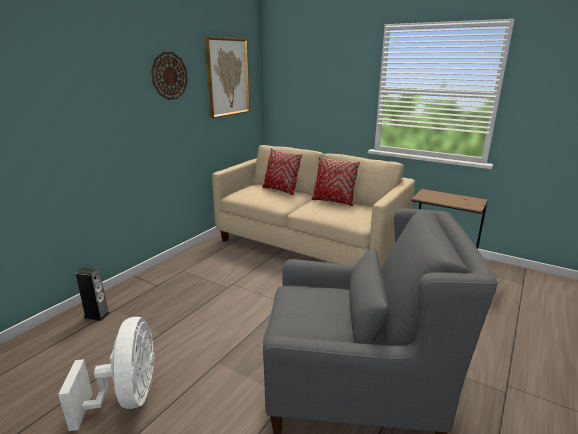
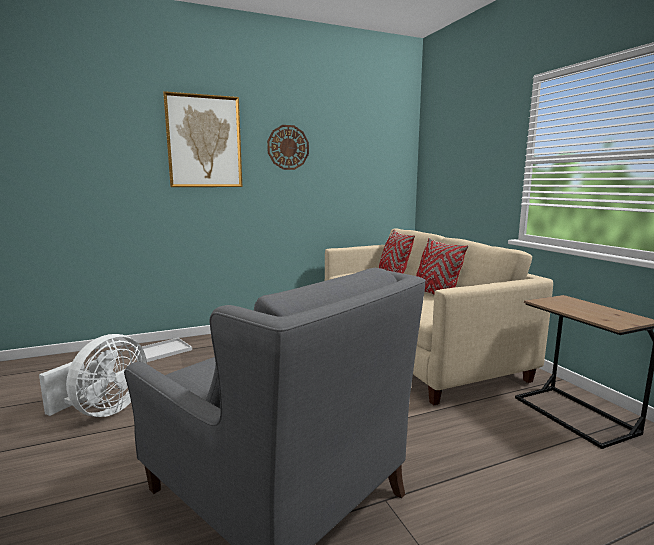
camera: 35 degrees right, 10 degrees down
(97, 315) = (164, 350): speaker -> white tray
(228, 77) = (364, 154): picture -> picture (204, 142)

